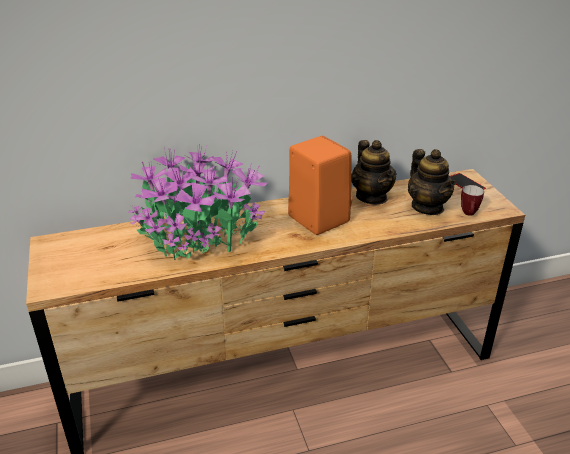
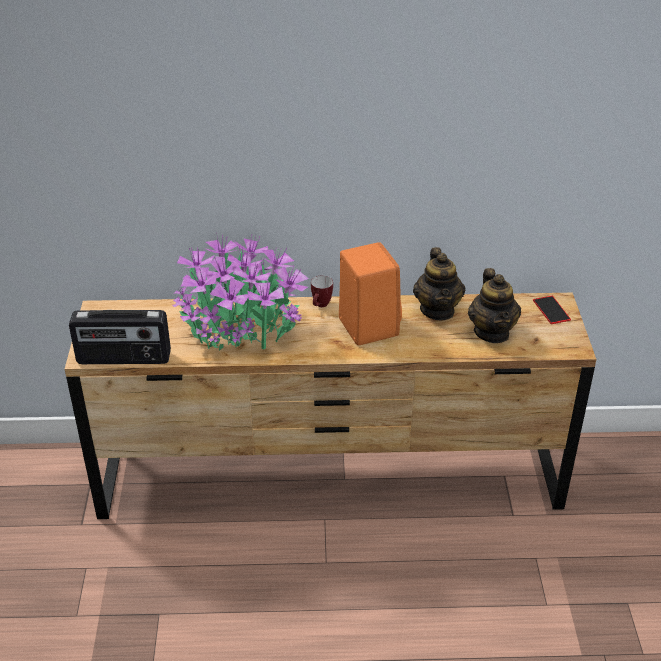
camera: 15 degrees right, 5 degrees up
(89, 283) = (124, 359): none -> radio
(469, 214) = (533, 348): mug -> mug (321, 306)

